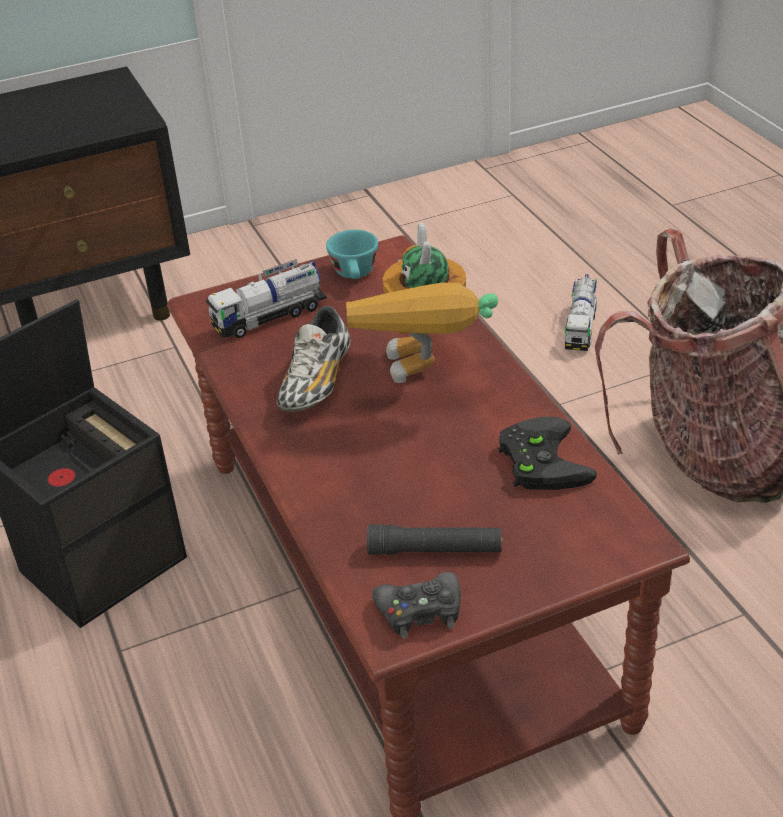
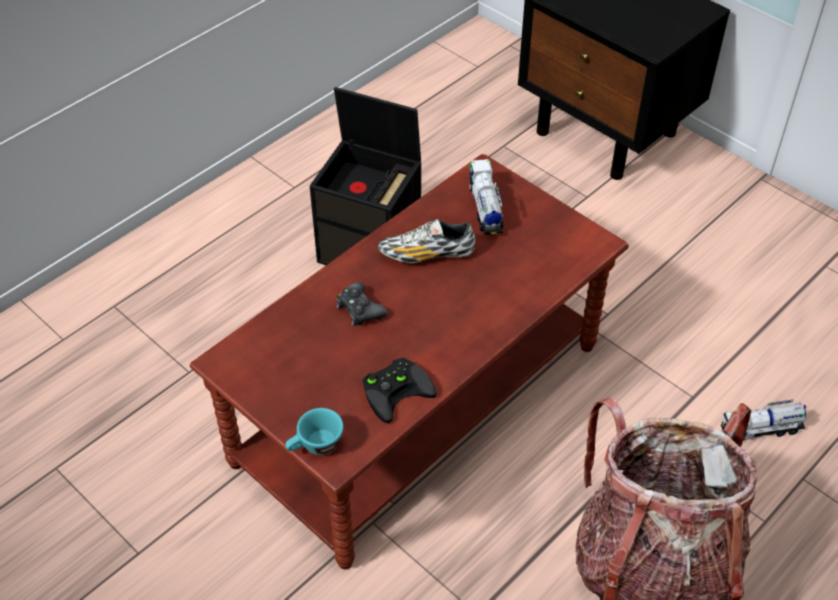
camera: 65 degrees right, 10 degrees up
(269, 317) = (485, 208): toy truck -> toy truck turned 45 degrees clockwise
(355, 275) = (558, 233): turquoise cup -> turquoise cup (315, 446)
(420, 611) = (240, 368): black game controller -> black game controller (360, 309)
(426, 378) = (456, 307): toy robot -> none
(435, 550) = (293, 360): black flashlight -> none

